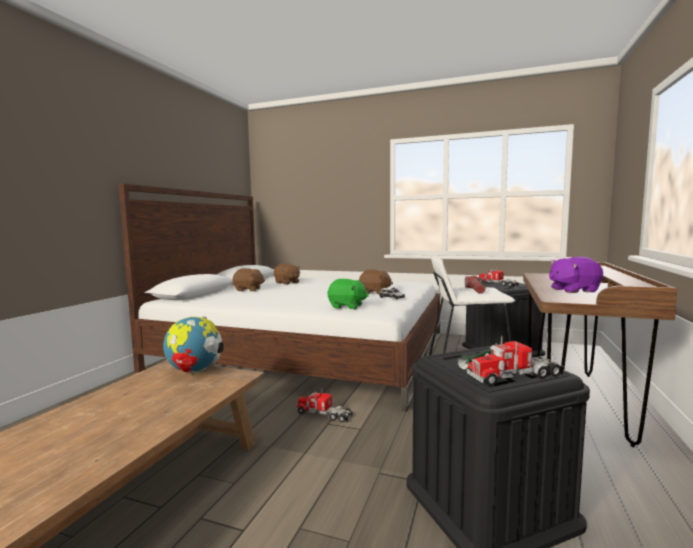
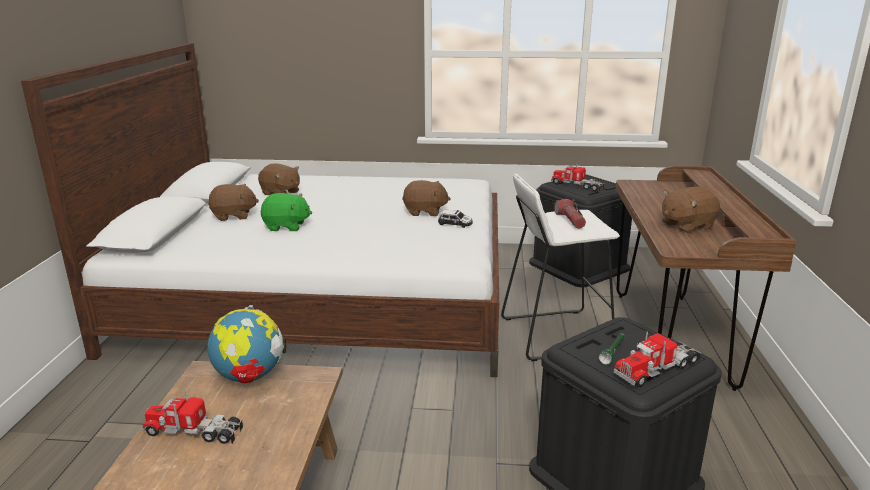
camera: 15 degrees left, 15 degrees up
(324, 414) = (401, 395): toy truck -> toy truck (194, 431)
(347, 306) = (409, 251): green plush toy -> green plush toy (286, 226)
(573, 290) = (686, 226): purple plush toy -> brown plush toy

